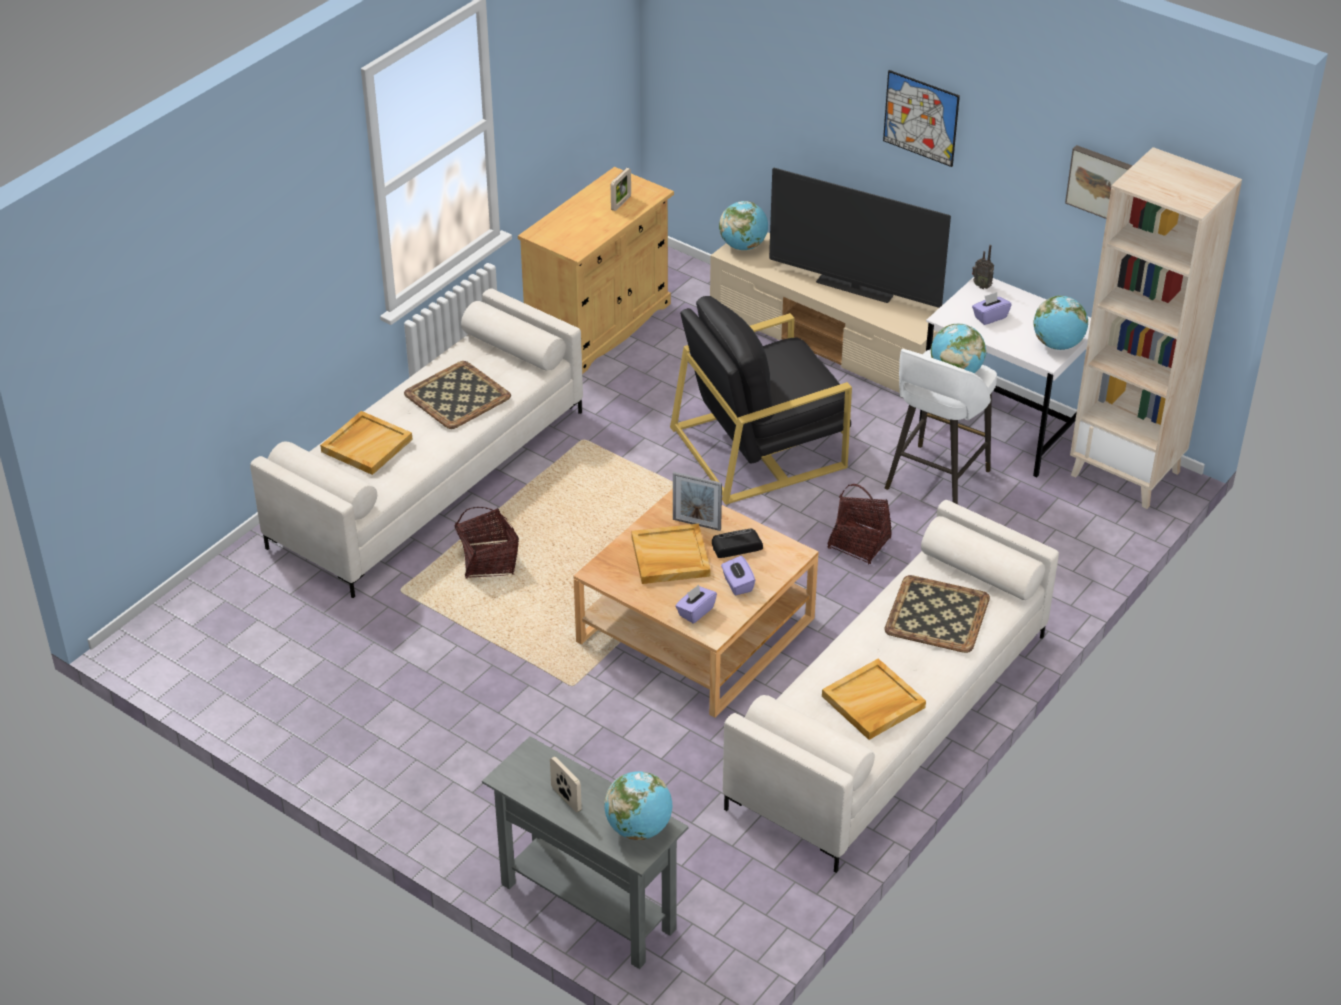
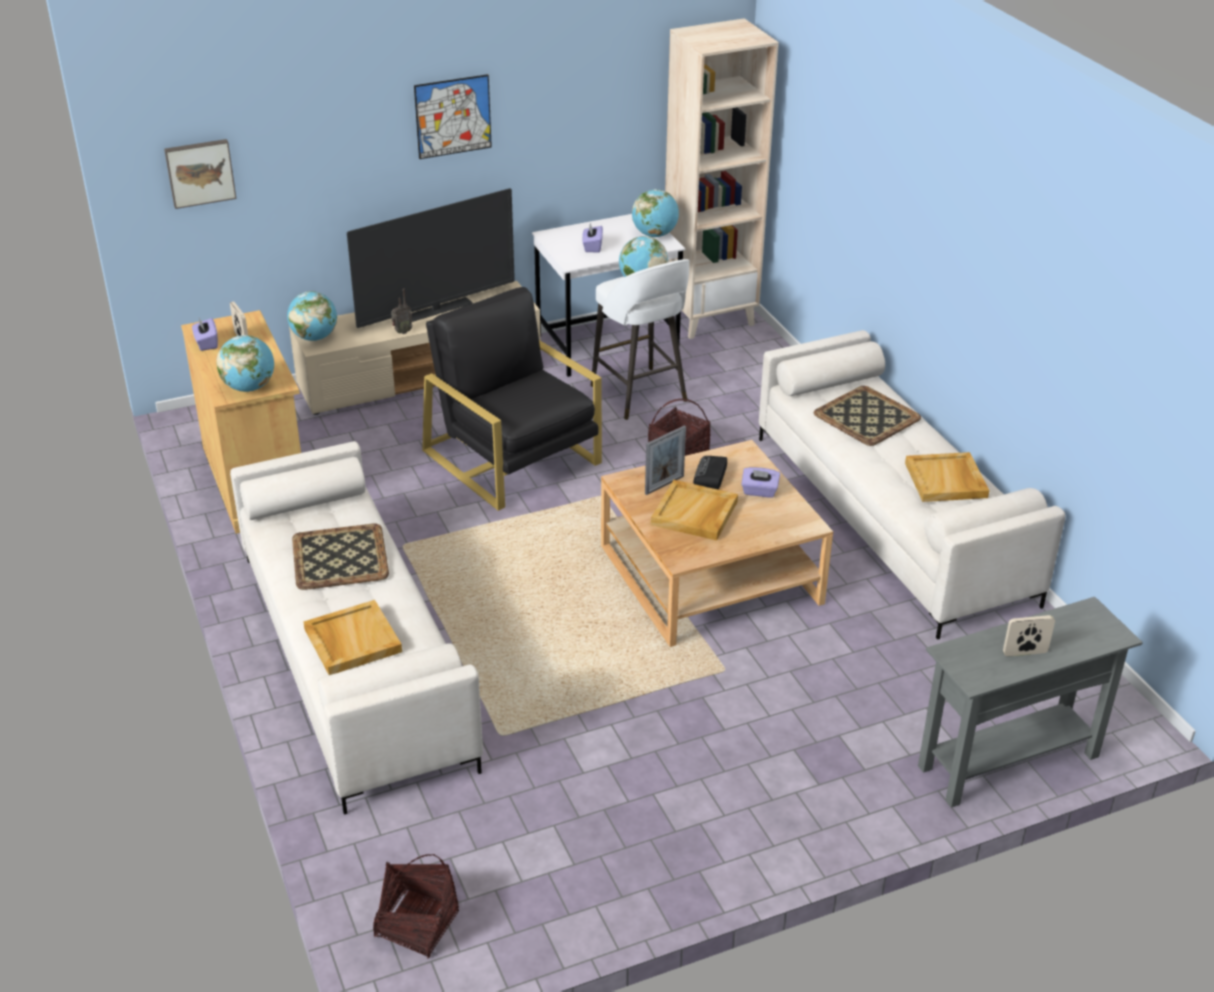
camera: 60 degrees left, 5 degrees down
(488, 561) = (512, 662): basket -> basket (416, 925)
(639, 828) = (1084, 623): globe -> globe (249, 387)
(695, 612) = (776, 525): purple tissue box -> purple tissue box (206, 343)
(760, 446) = (513, 457): black armchair -> black armchair turned 135 degrees clockwise
(982, 286) = (550, 236): radio -> radio (402, 332)
(1101, 183) = (627, 87): picture -> picture (200, 172)

